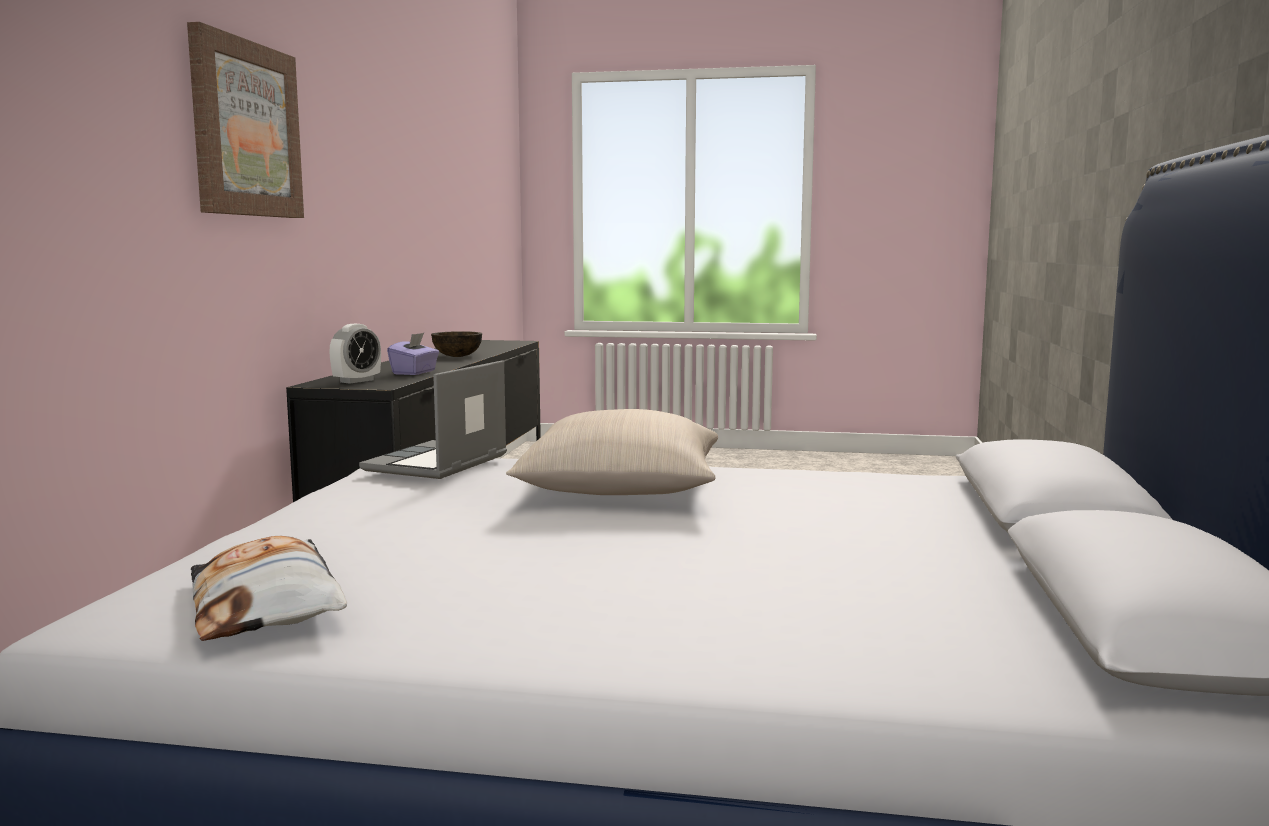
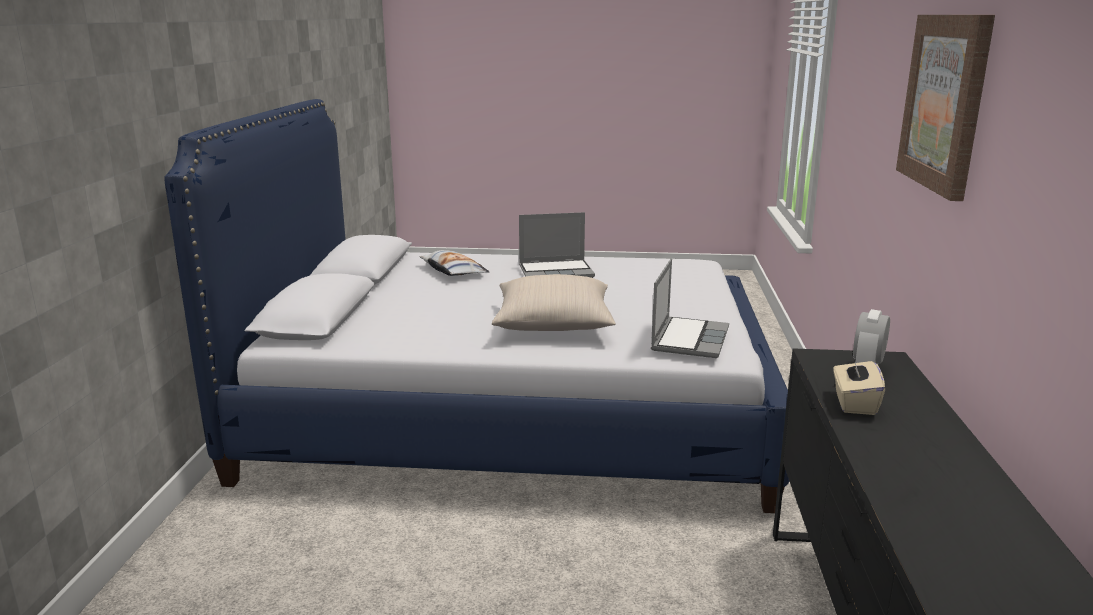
camera: 175 degrees right, 10 degrees up
(267, 604) = (654, 266): pillow -> pillow (453, 271)
(414, 372) = (854, 403): purple tissue box -> beige tissue box
(457, 356) = (937, 512): brown bowl -> none
(566, 592) = (557, 272): none -> laptop

